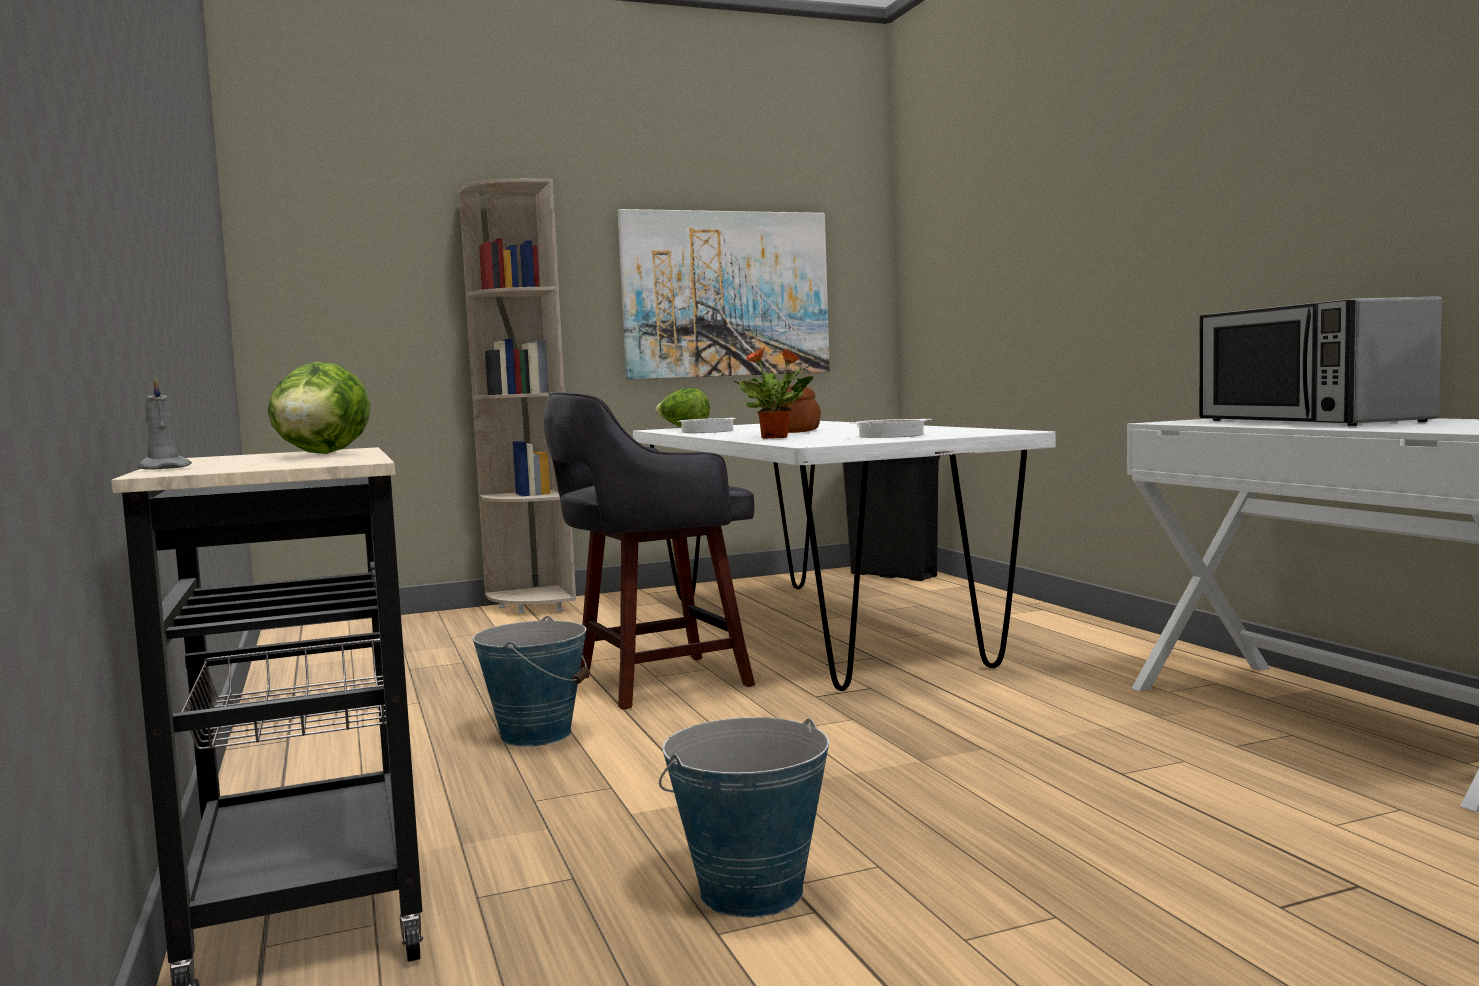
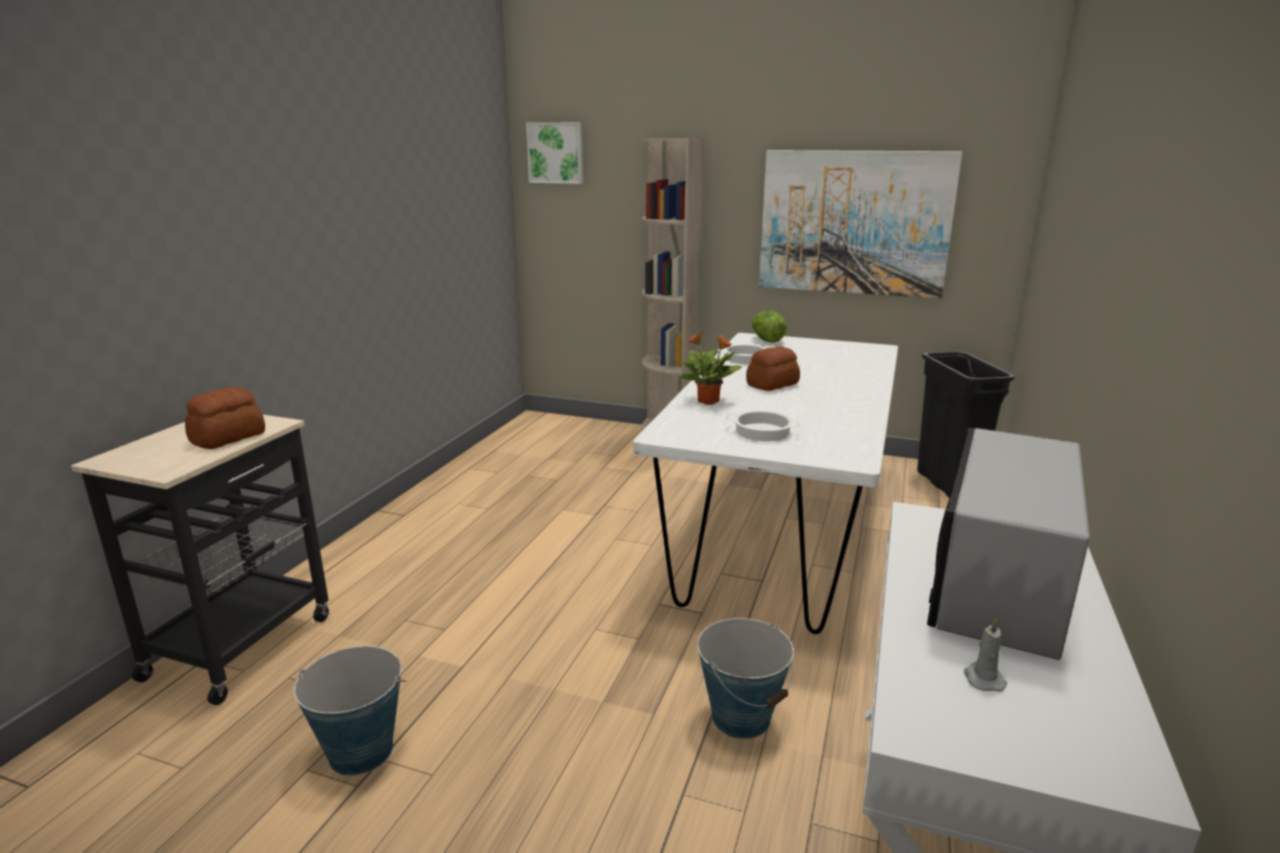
camera: 40 degrees right, 15 degrees up
(163, 469) = (129, 448): grey candle -> grey candle (983, 678)
(307, 210) = (556, 153): none -> picture
(322, 454) = (229, 438): lettuce -> bread
(536, 734) = (487, 564): bucket -> bucket (741, 717)
(654, 683) = (604, 545): grey stool -> none

